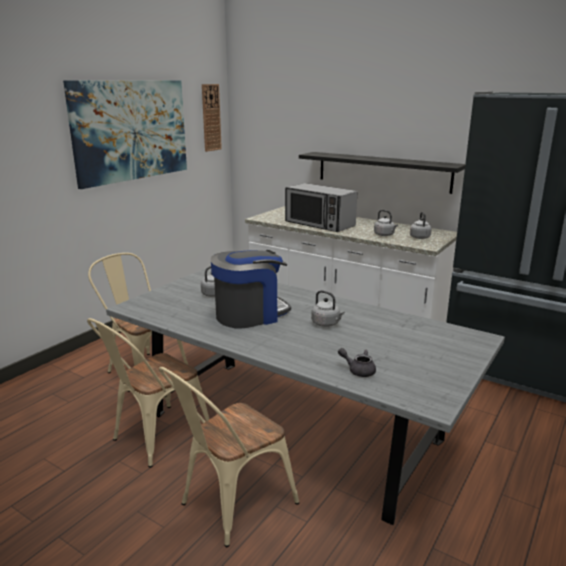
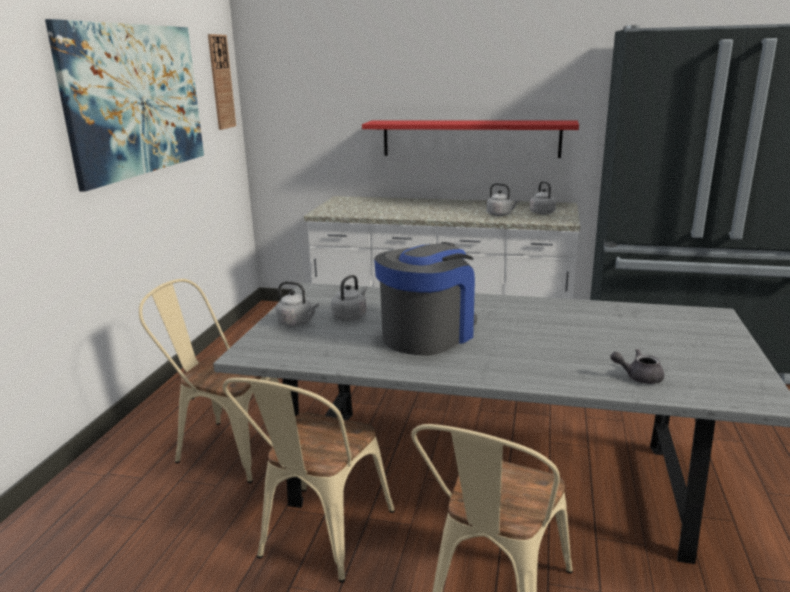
camera: 20 degrees left, 0 degrees up
(319, 224) = (408, 212): microwave -> none
(326, 324) = (534, 329): grey kettle -> grey kettle (297, 323)
(383, 171) = (470, 138): black shelf -> red shelf

